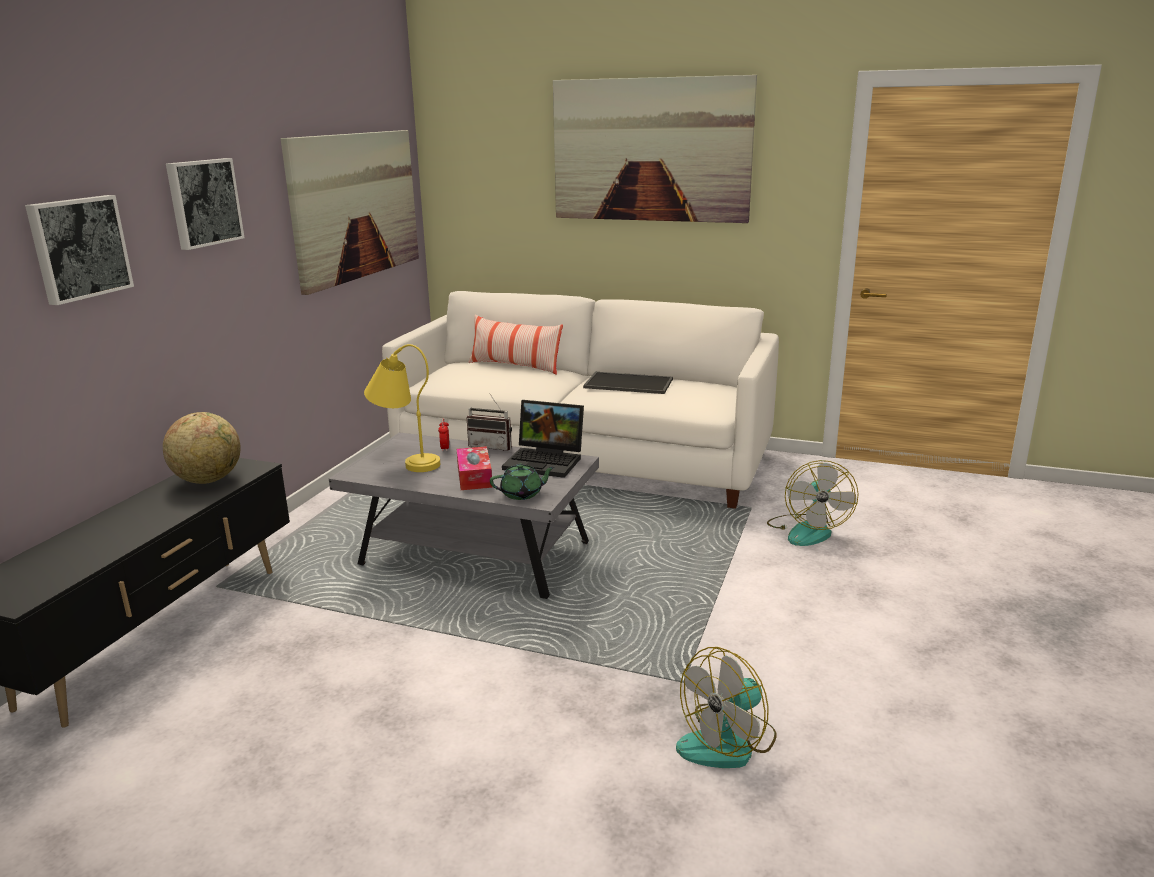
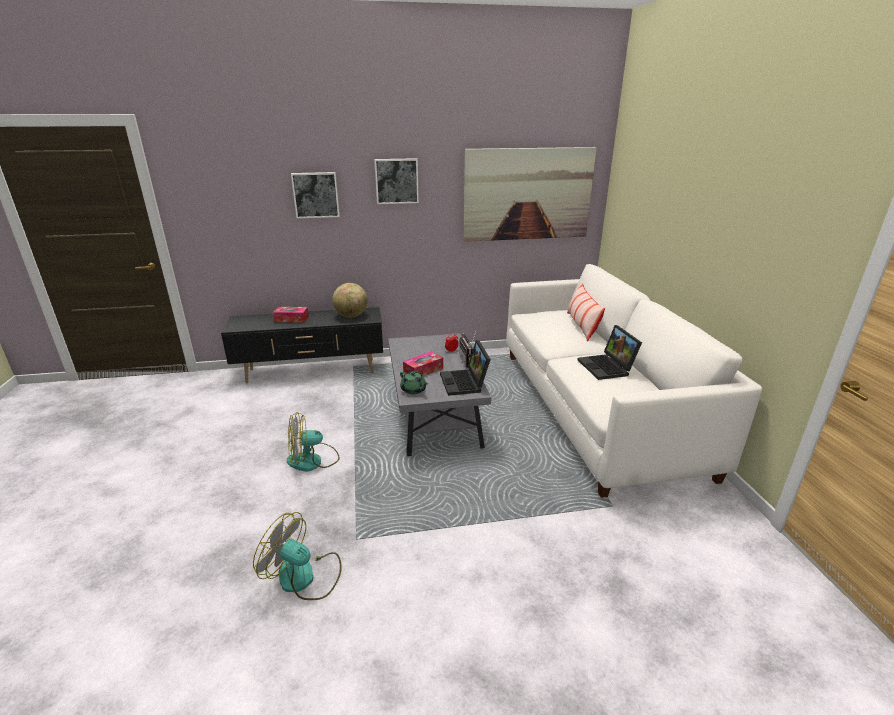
camera: 60 degrees right, 5 degrees up
(107, 532) = (291, 319): none -> tissue box
(405, 460) = (426, 347): yellow table lamp -> none
(629, 383) = (607, 368): tray -> laptop
(651, 150) = (721, 184): picture -> none
(807, 530) = (610, 548): fan -> fan (313, 460)

